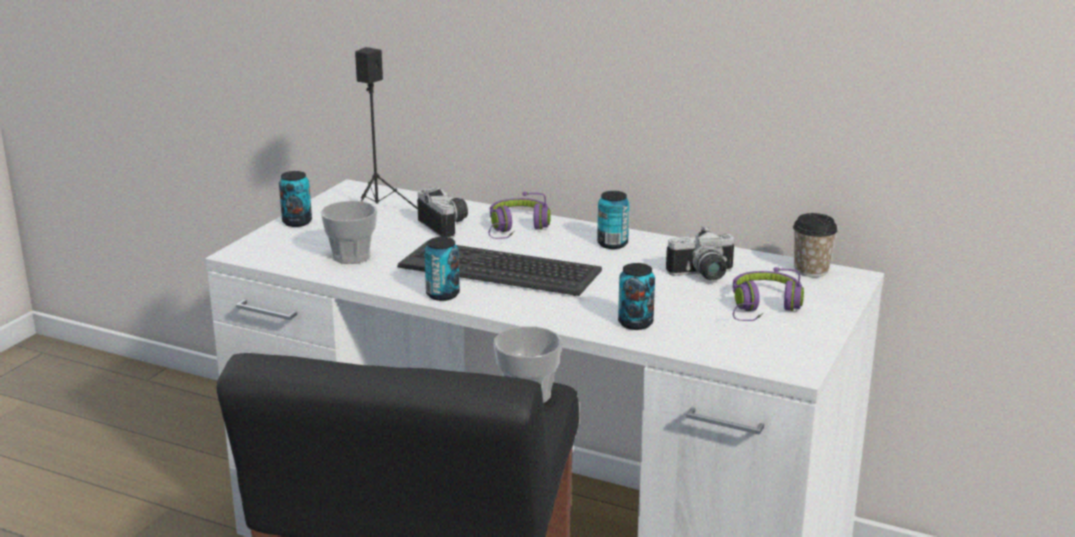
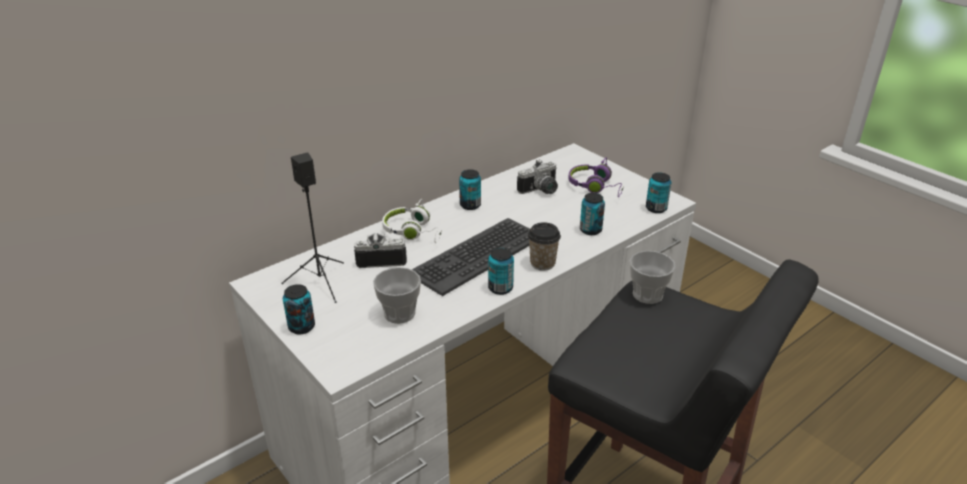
camera: 65 degrees left, 10 degrees up
(517, 229) = (413, 232): purple headphones -> white headphones
(703, 276) = (541, 191): camera -> camera turned 45 degrees clockwise
(755, 359) = (656, 208): none -> can
(811, 270) = (557, 159): cup -> cup (542, 263)

